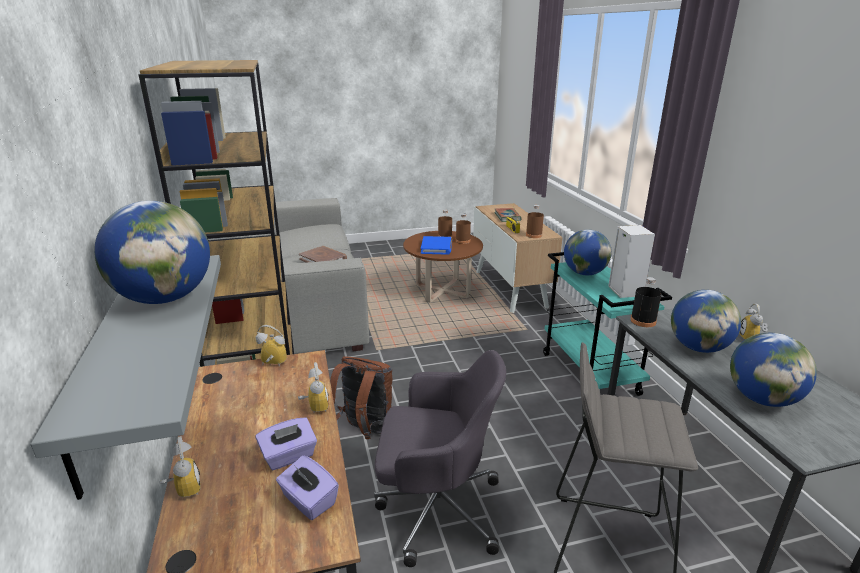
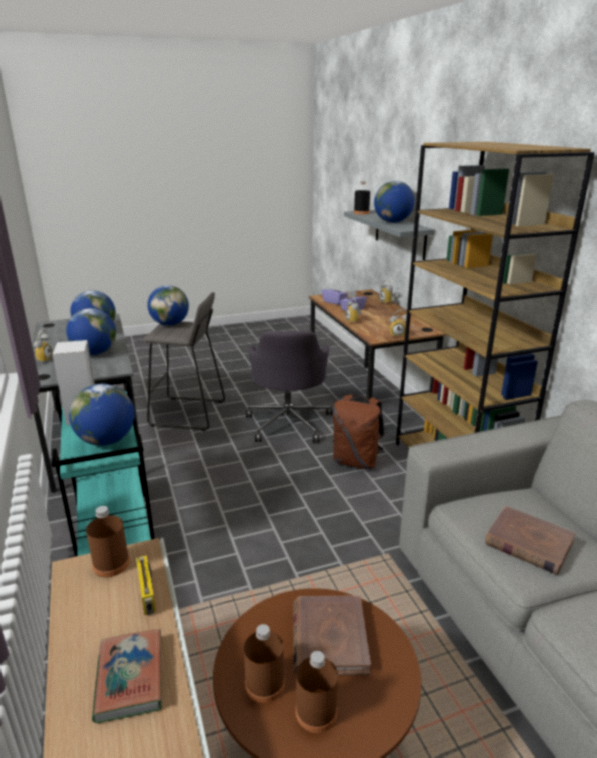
camera: 175 degrees right, 0 degrees up
(436, 247) = (329, 638): blue book -> brown book
(436, 508) = (289, 422): grey office chair -> grey office chair turned 90 degrees counterclockwise
(643, 321) = (114, 369): black bottle -> black bottle (361, 213)
(662, 436) = (170, 324): none -> globe

